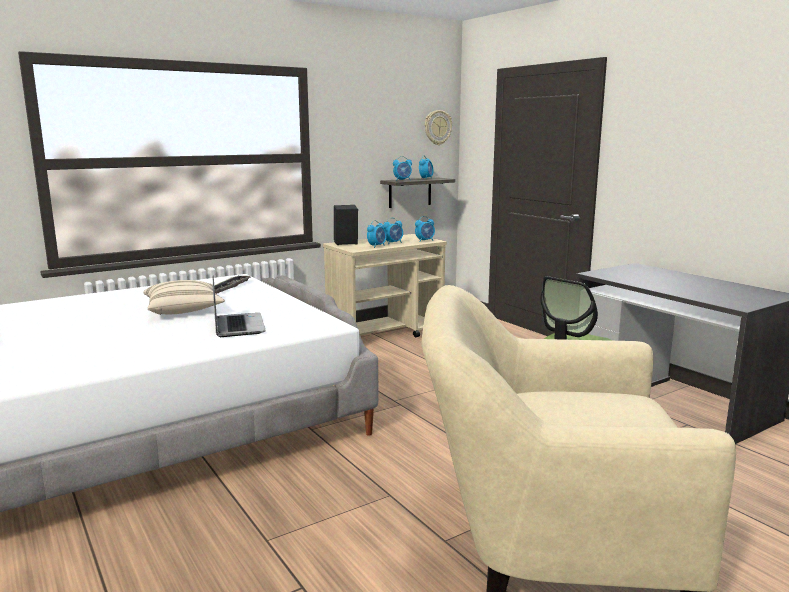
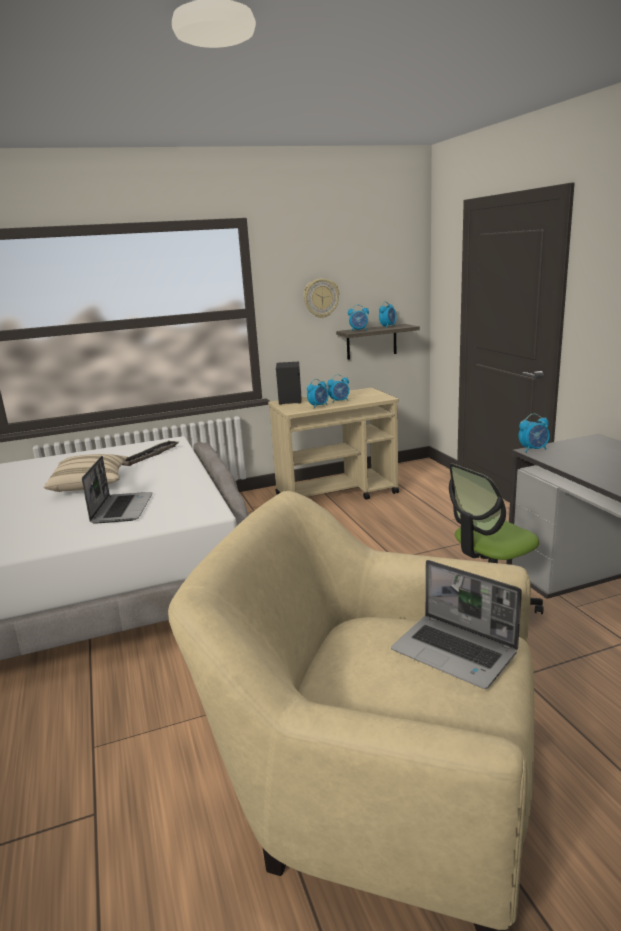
camera: 15 degrees right, 5 degrees up
(425, 241) = (375, 398): alarm clock -> alarm clock (533, 449)
(437, 127) = (403, 269): wall clock -> wall clock (321, 298)
(614, 405) = (455, 652): none -> laptop

